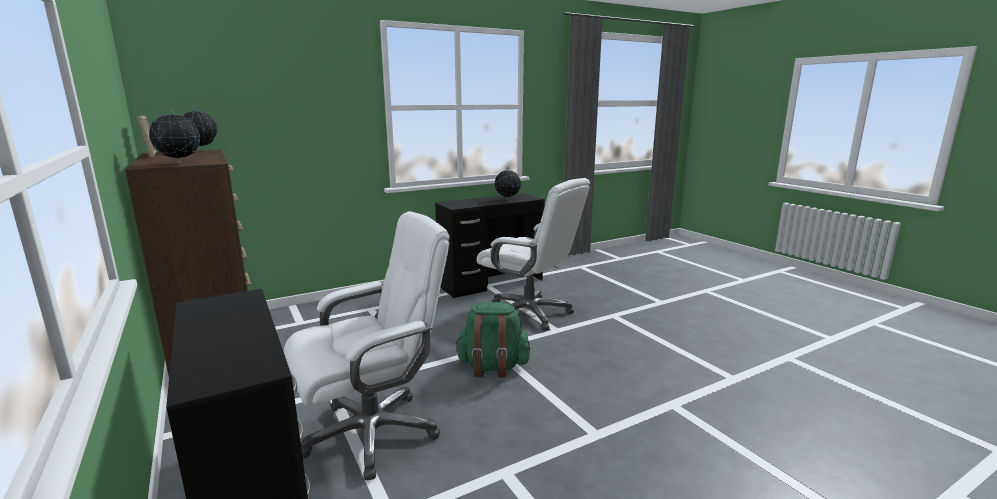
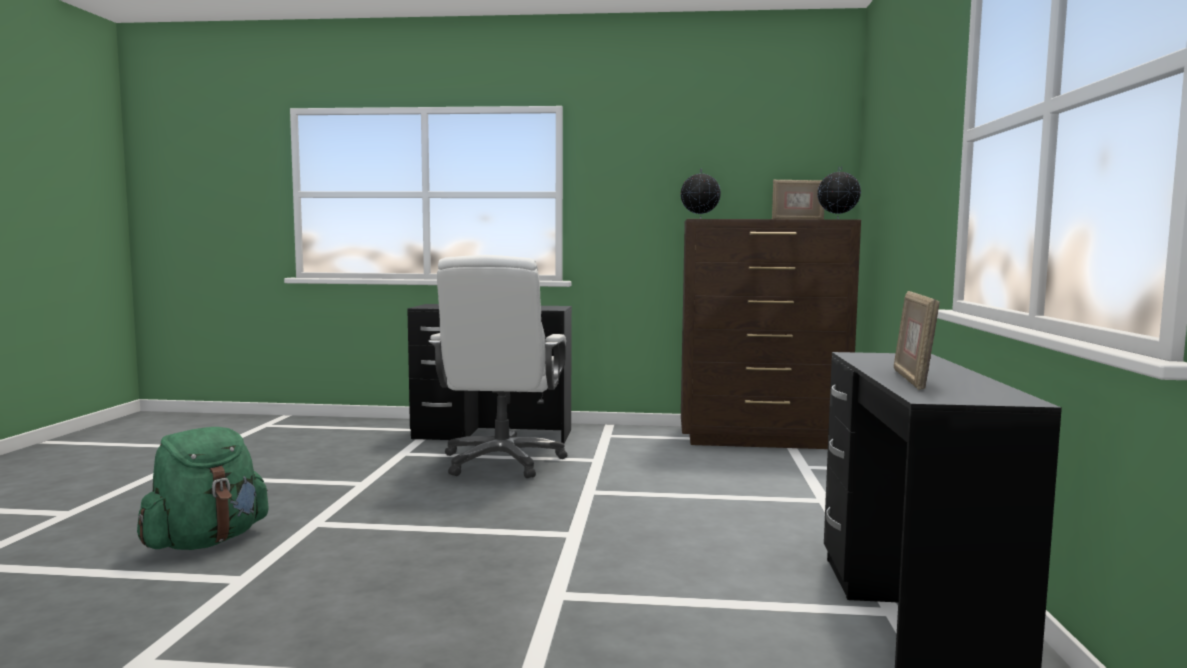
camera: 125 degrees right, 10 degrees down
(492, 367) = (523, 520): green backpack -> green backpack (206, 541)
(507, 200) = (912, 380): globe -> picture frame
(530, 313) = (665, 600): white office chair -> none

